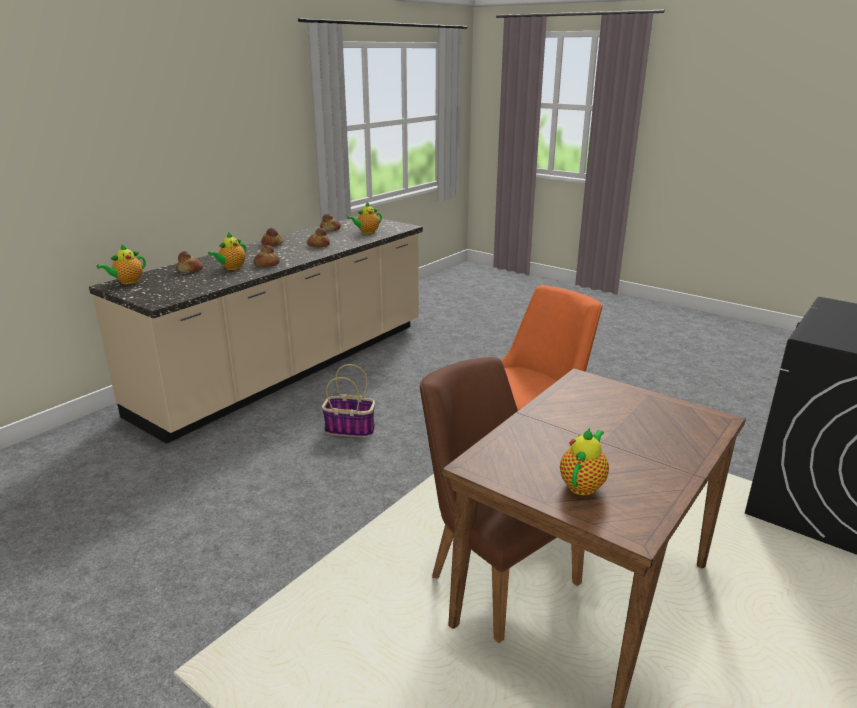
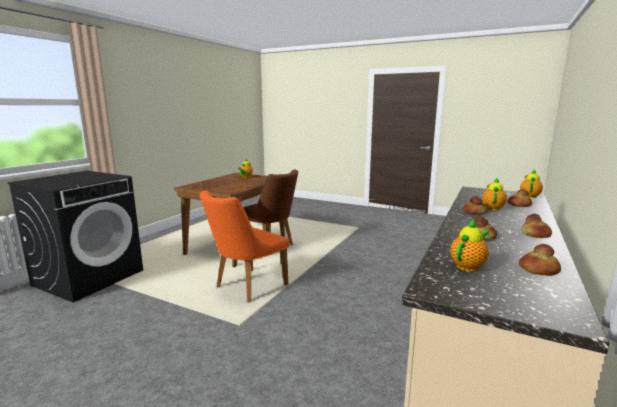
camera: 170 degrees right, 10 degrees down
(351, 429) = (367, 293): basket -> none

